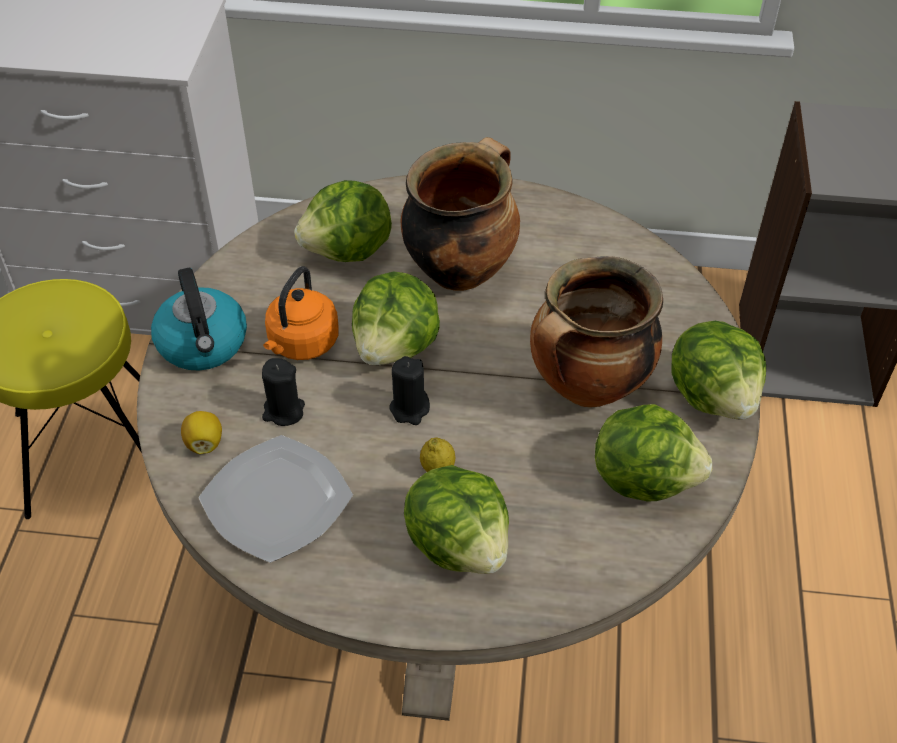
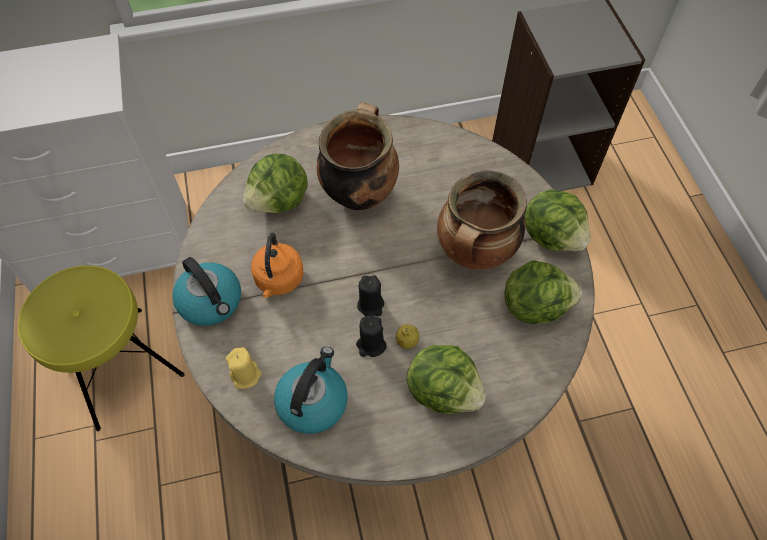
camera: 20 degrees left, 10 degrees up
(204, 443) = (246, 375): lemon -> yellow candle
(275, 501) = (312, 401): plate -> kettle
(283, 411) = (289, 334): black candle -> black candle (371, 345)
(396, 347) = (342, 263): lettuce -> none

